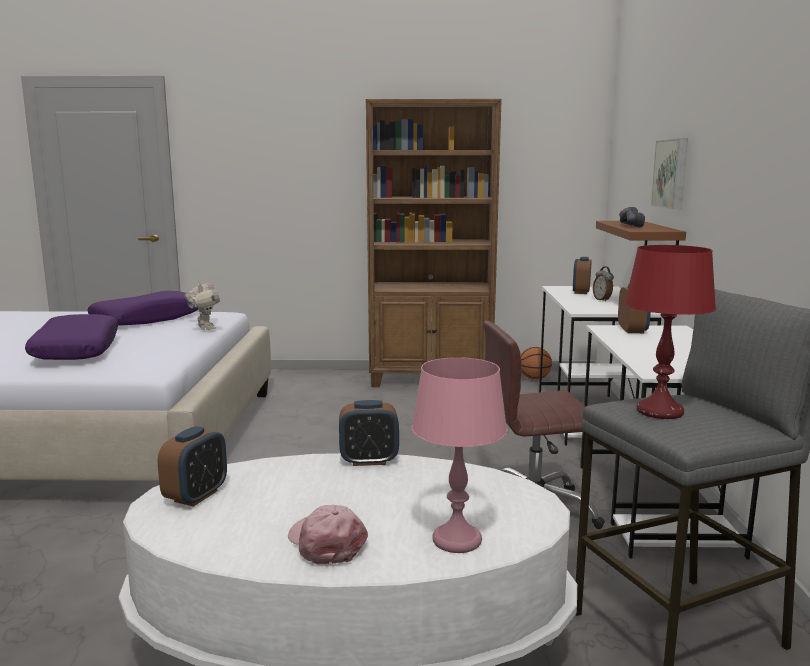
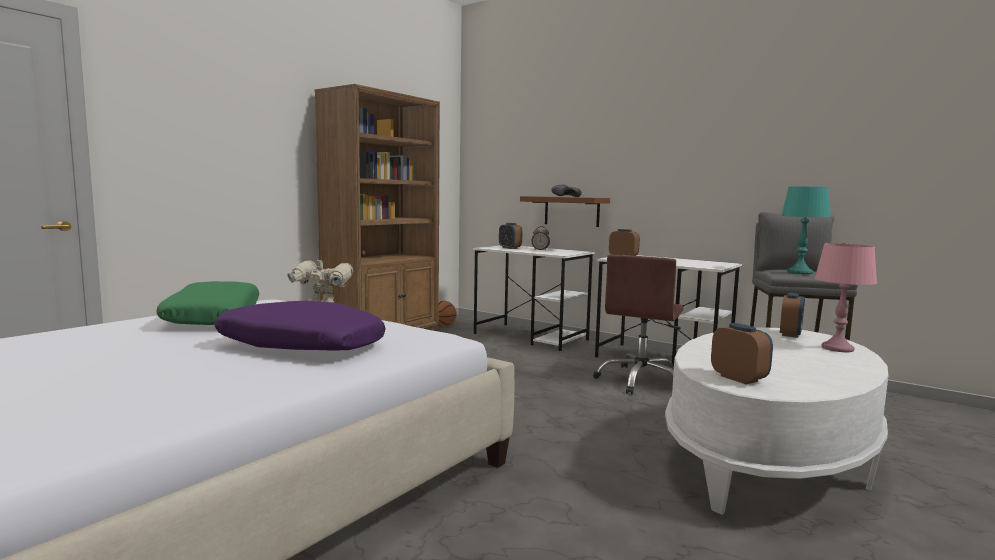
camera: 55 degrees left, 5 degrees down
(146, 319) = (213, 317): purple pillow -> green pillow
(326, 543) = (833, 366): pink cap -> none
(369, 461) = (706, 341): alarm clock -> alarm clock (790, 334)
(659, 411) = (799, 272): red table lamp -> turquoise table lamp
(672, 173) = (582, 163): picture -> none

